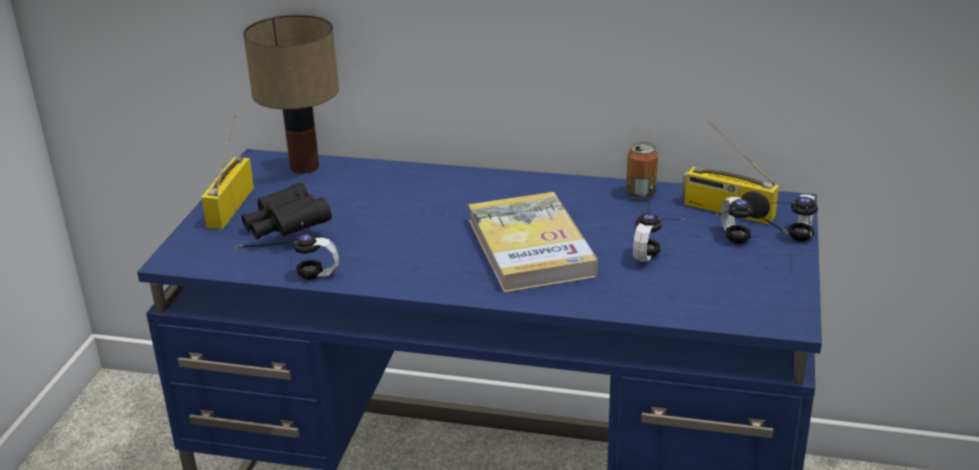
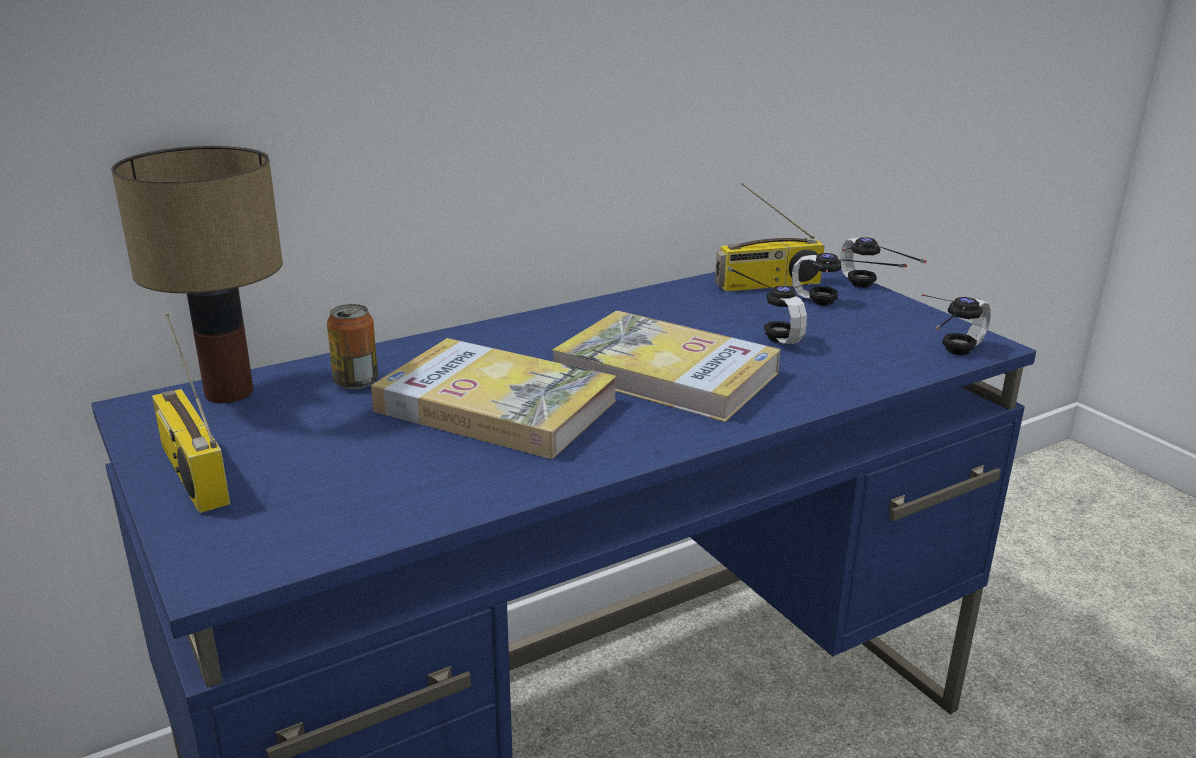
camera: 45 degrees left, 5 degrees down
(287, 229) = (335, 466): black binoculars -> none
(295, 270) = (438, 506): headphones -> headphones (936, 353)
(406, 228) = (495, 406): none -> book
(640, 194) = (671, 295): can -> can (356, 382)

